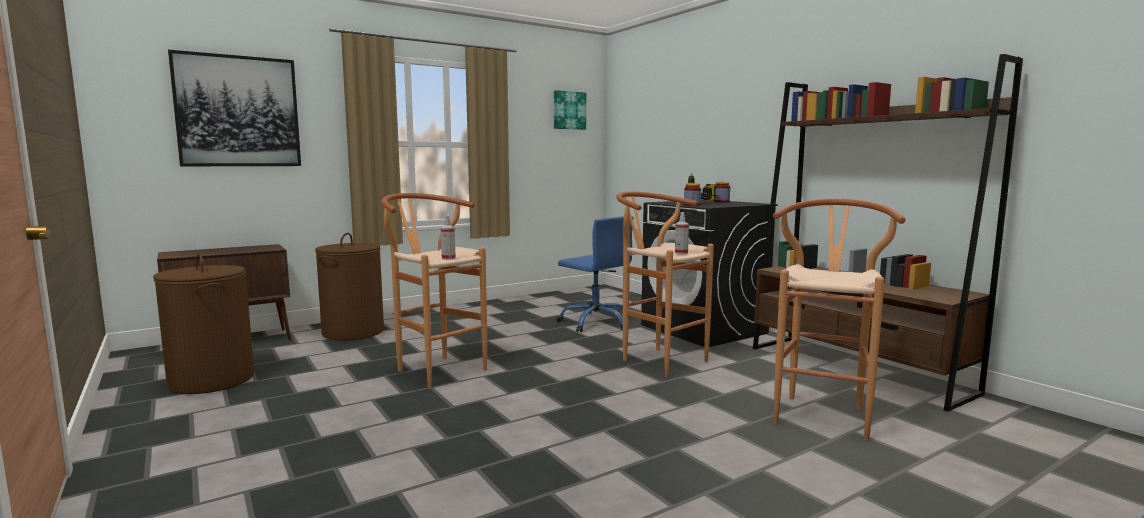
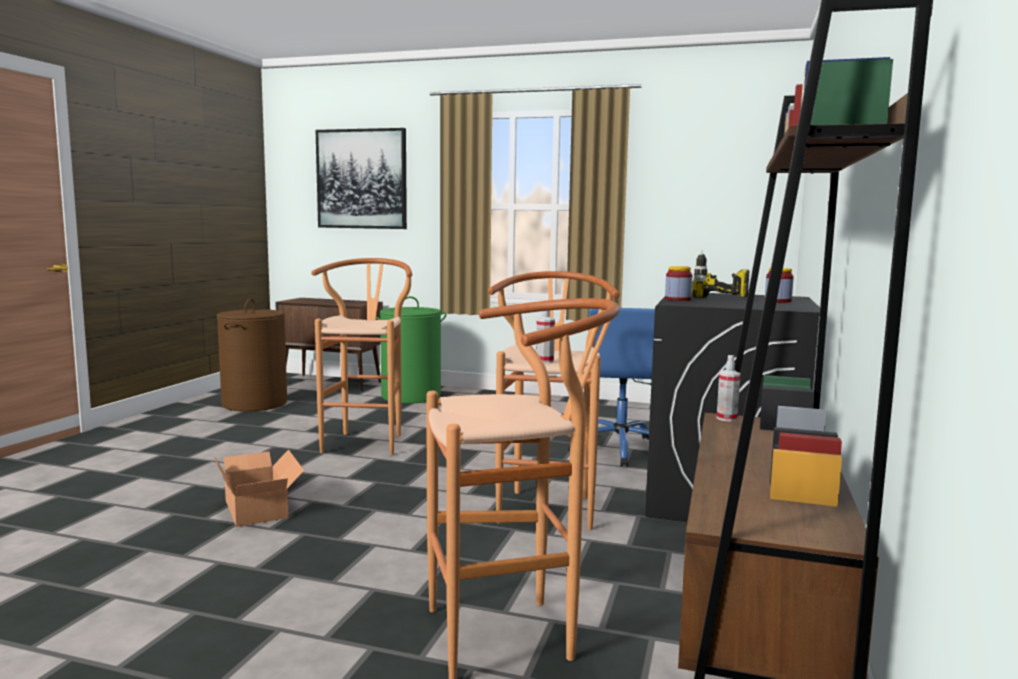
camera: 50 degrees right, 0 degrees up
(353, 332) = (411, 396): brown laundry basket -> green laundry basket
(448, 258) = (352, 327): spray bottle -> spray bottle (726, 418)
(522, 434) = (259, 508): none -> cardboard box
(569, 110) = (733, 158): picture -> none

